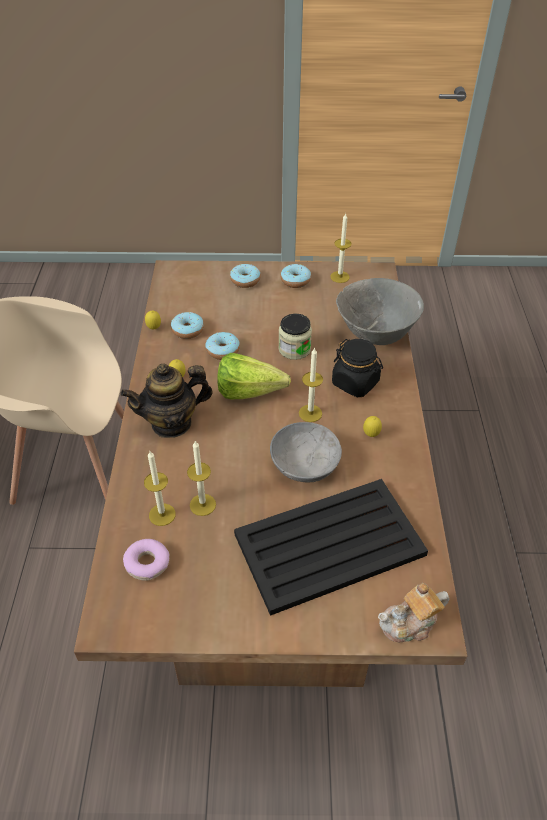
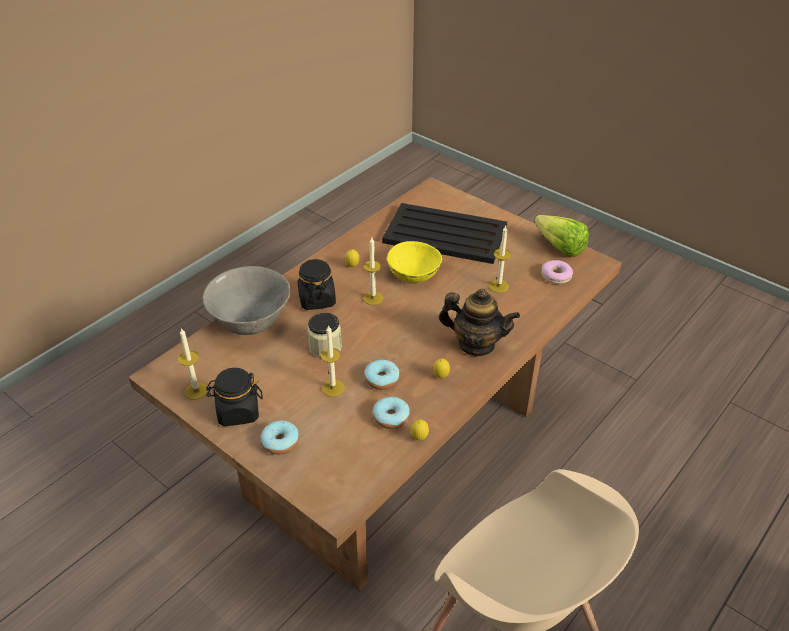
camera: 140 degrees left, 5 degrees down
(162, 514) = (529, 294): candle -> candle (333, 388)
(254, 393) = (395, 331): lettuce -> lettuce (557, 245)
(295, 281) = (238, 412): donut -> black jar
(305, 464) = (413, 273): grey bowl -> yellow bowl
(410, 623) = (442, 194): teapot -> none

